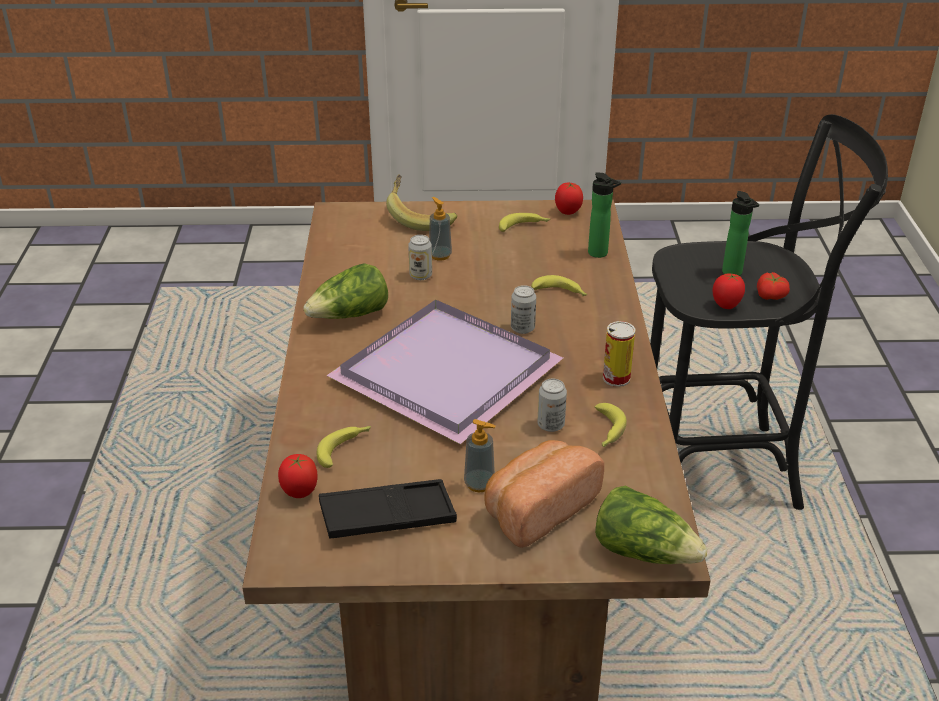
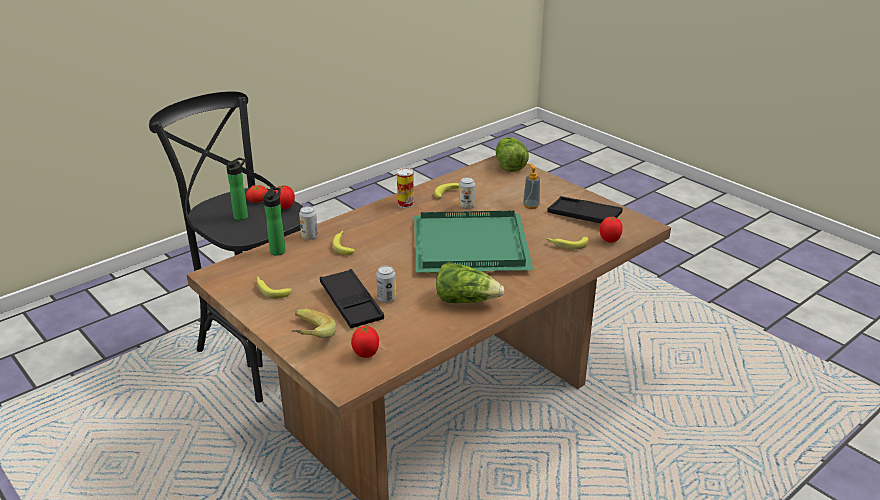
camera: 130 degrees left, 5 degrees down
(440, 255) = (351, 304): soap dispenser -> black tray
(445, 370) = (468, 247): purple tray -> green tray
(522, 328) = (397, 242): can -> can (309, 236)
(538, 509) = (523, 189): bread -> none
(568, 212) = (228, 282): tomato -> tomato (366, 354)

